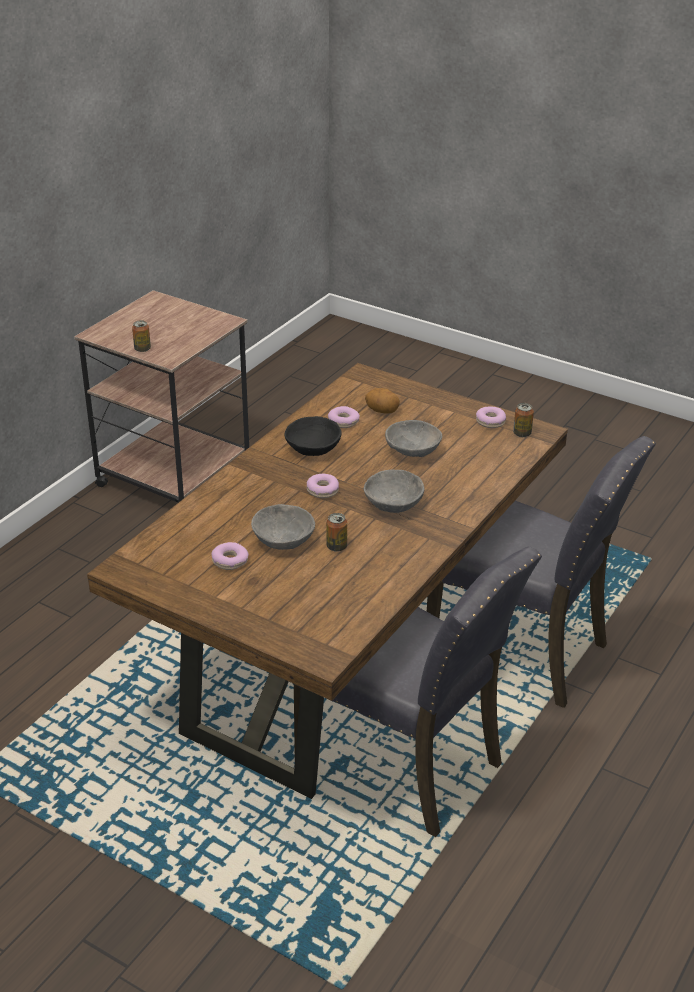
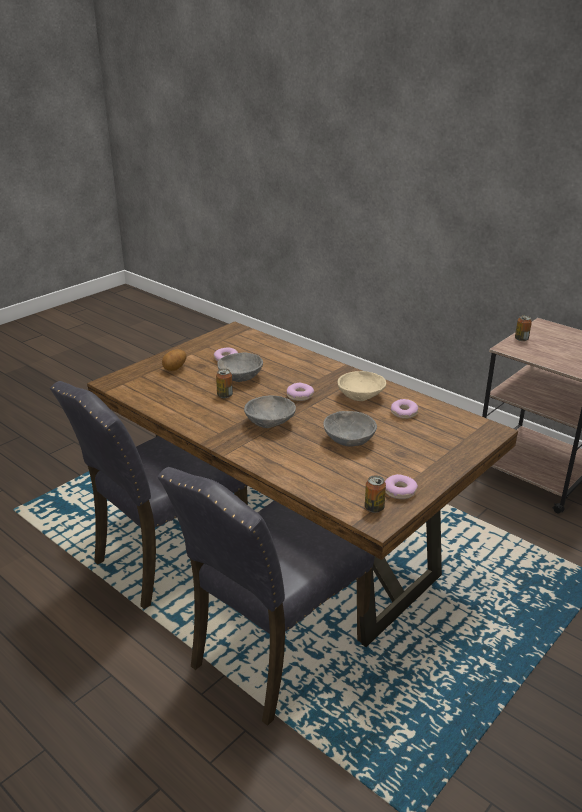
camera: 100 degrees right, 5 degrees down
(313, 448) = (361, 397): black bowl -> beige bowl
(382, 411) = (422, 433): potato -> potato (175, 368)

